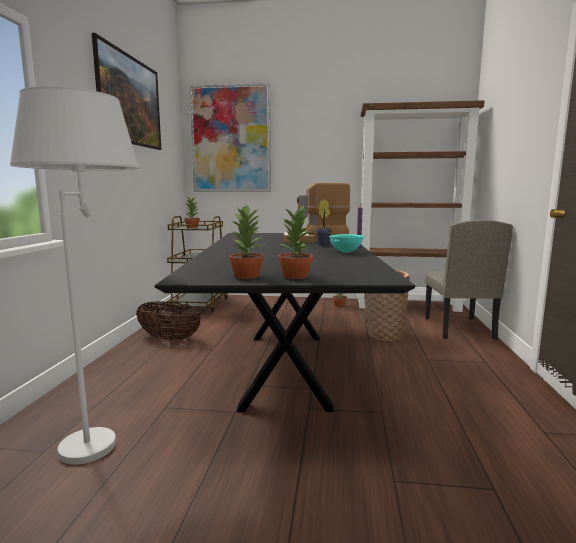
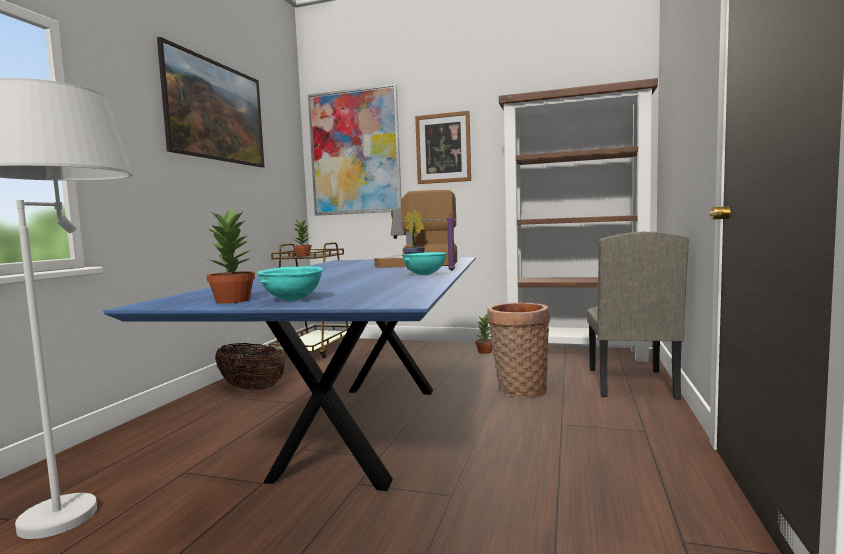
camera: 10 degrees right, 5 degrees down
(286, 365) = (366, 426): black dining table -> blue dining table
(296, 276) = (293, 300): potted plant -> turquoise bowl
(307, 141) = (443, 148): none -> picture

